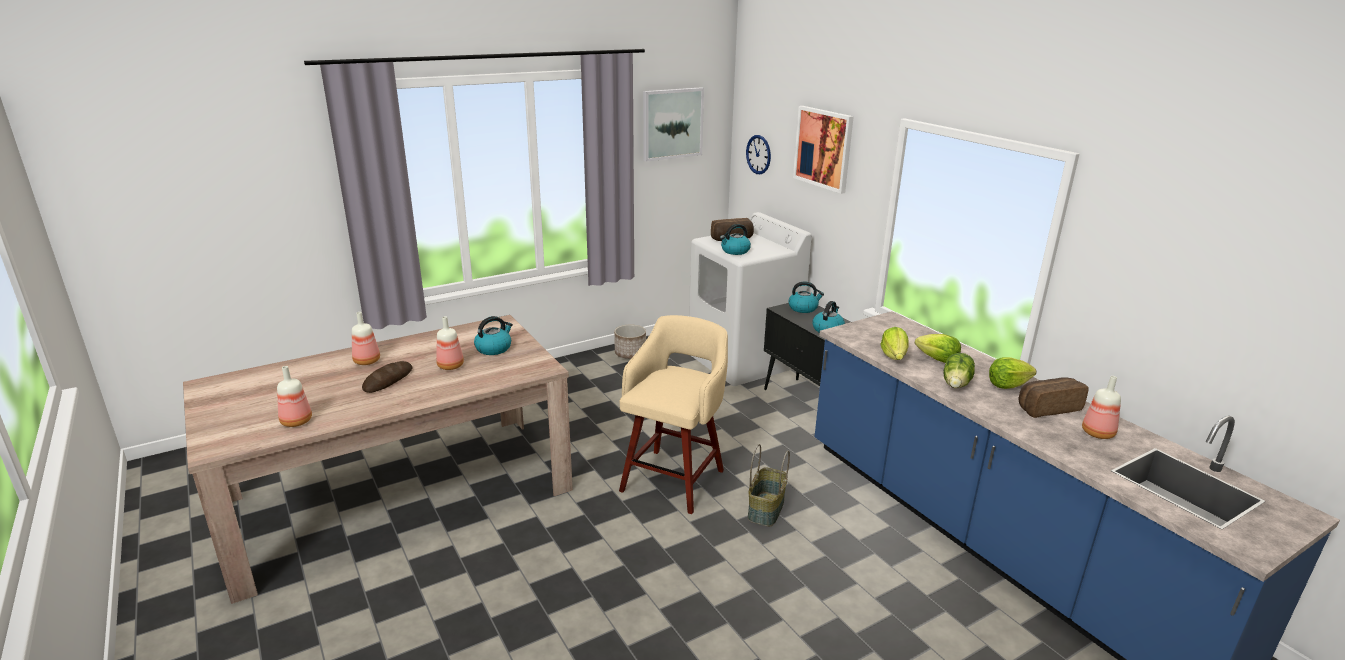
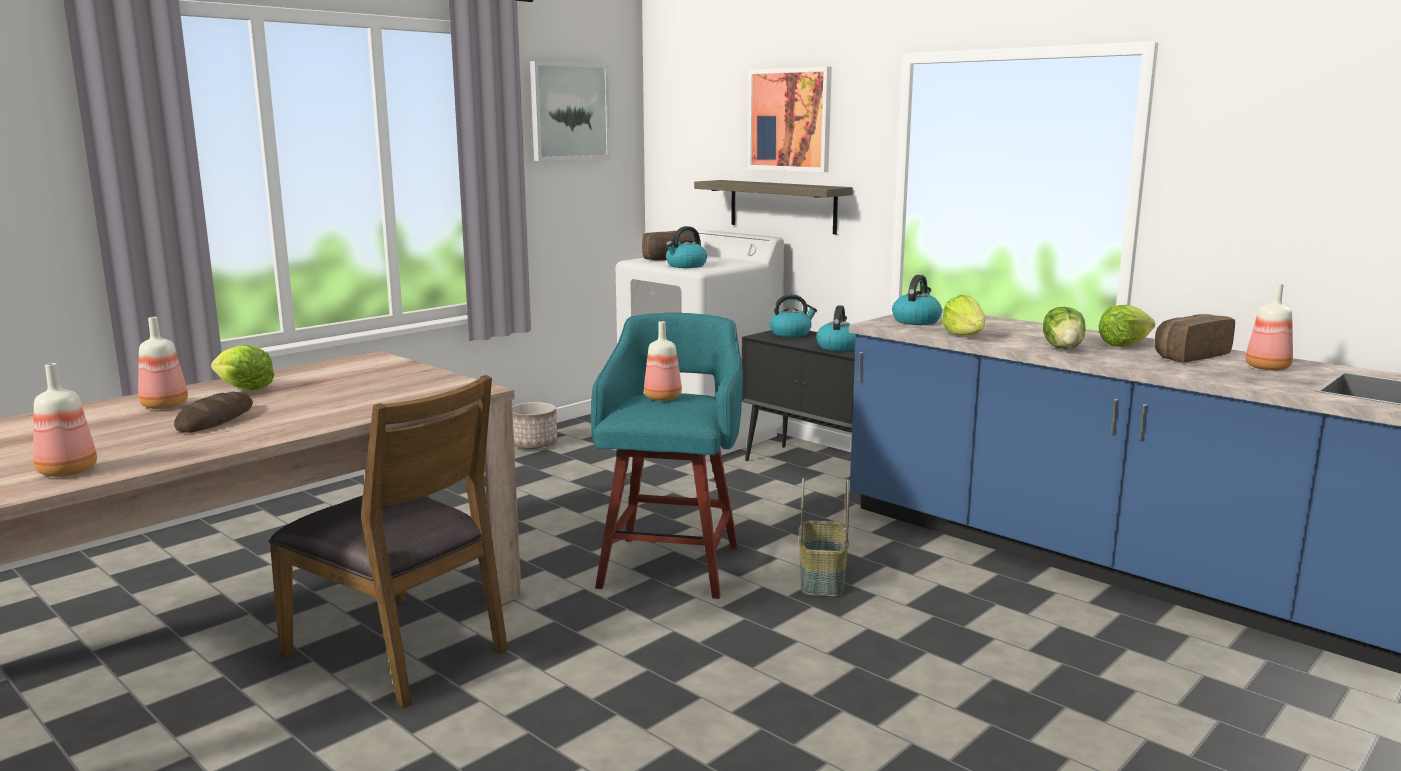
camera: 15 degrees left, 10 degrees down
(451, 365) = (317, 398): bottle -> bottle (662, 397)
(488, 521) = (399, 651): none -> brown chair
(494, 348) = (378, 379): kettle -> kettle (916, 321)
(674, 478) = (671, 564): beige stool -> turquoise stool
(758, 154) = (689, 151): wall clock -> none
(814, 209) = (782, 206): none -> shelf
(937, 359) = (1019, 334): lettuce -> lettuce (244, 388)

